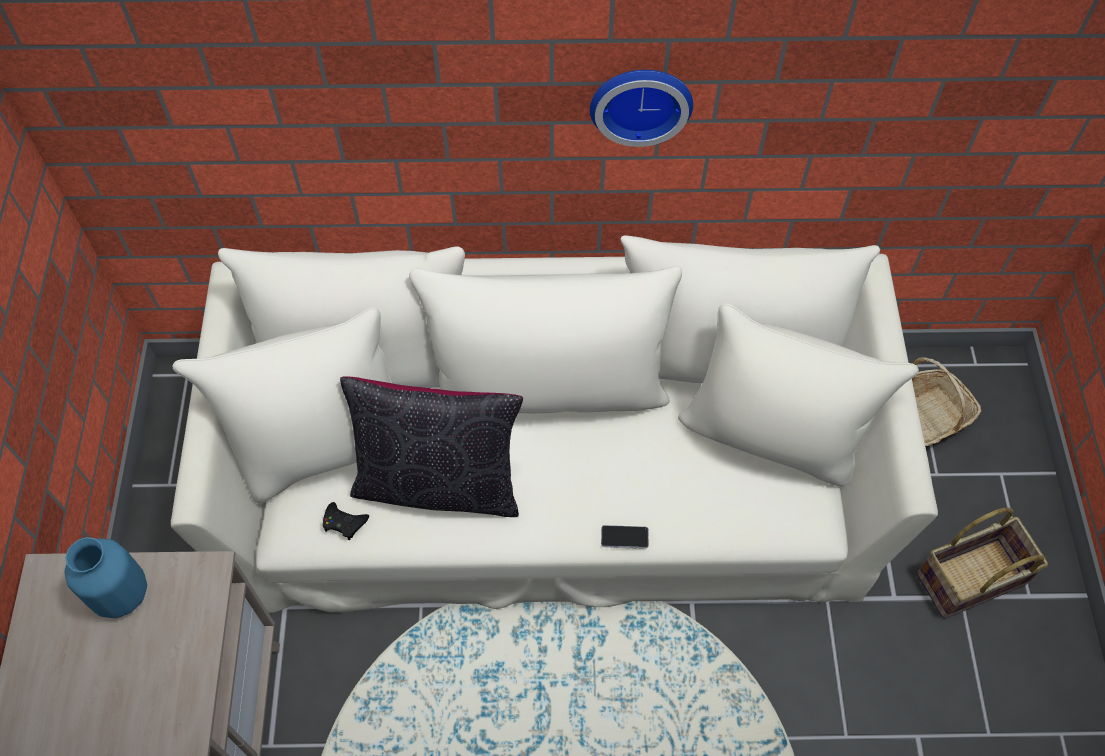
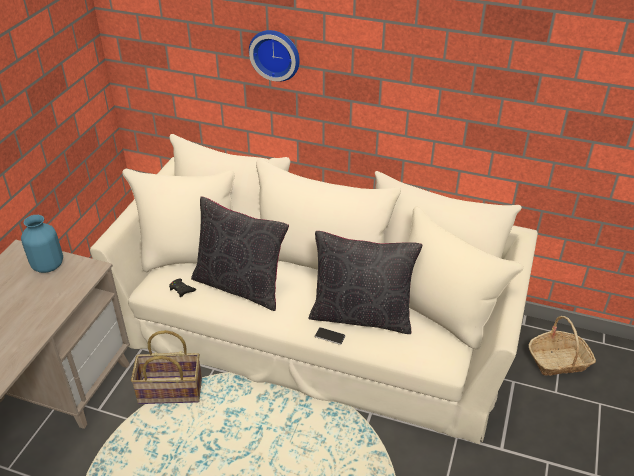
camera: 20 degrees right, 20 degrees down
(640, 100) = (397, 92): wall clock -> wall clock (275, 54)
(656, 480) = (361, 315): none -> black pillow
(971, 581) = (557, 455): basket -> basket (170, 391)

